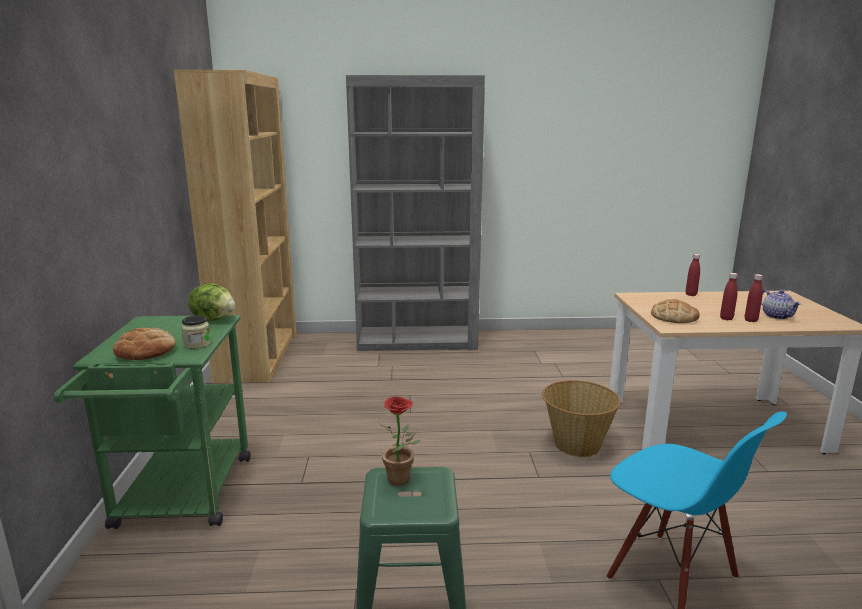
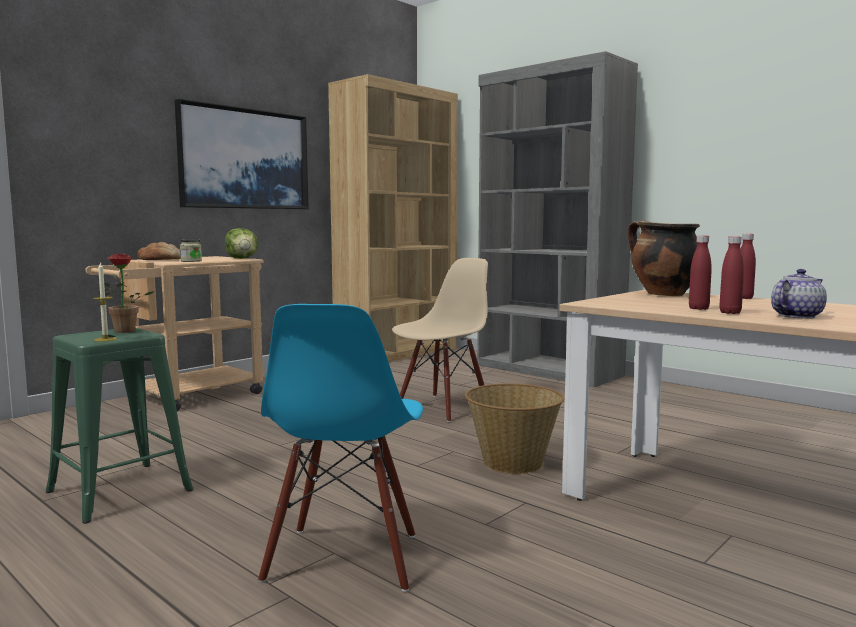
camera: 45 degrees right, 10 degrees down
(131, 183) = (244, 159): none -> picture
(181, 499) = (186, 397): green cart -> beige cart
(434, 411) = (442, 408): none -> beige chair
(440, 501) = (105, 339): none -> candle
(649, 299) = (662, 294): none -> cooking pot
(673, 317) = (628, 301): bread -> none
(777, 316) = (796, 316): teapot -> teapot turned 150 degrees counterclockwise

